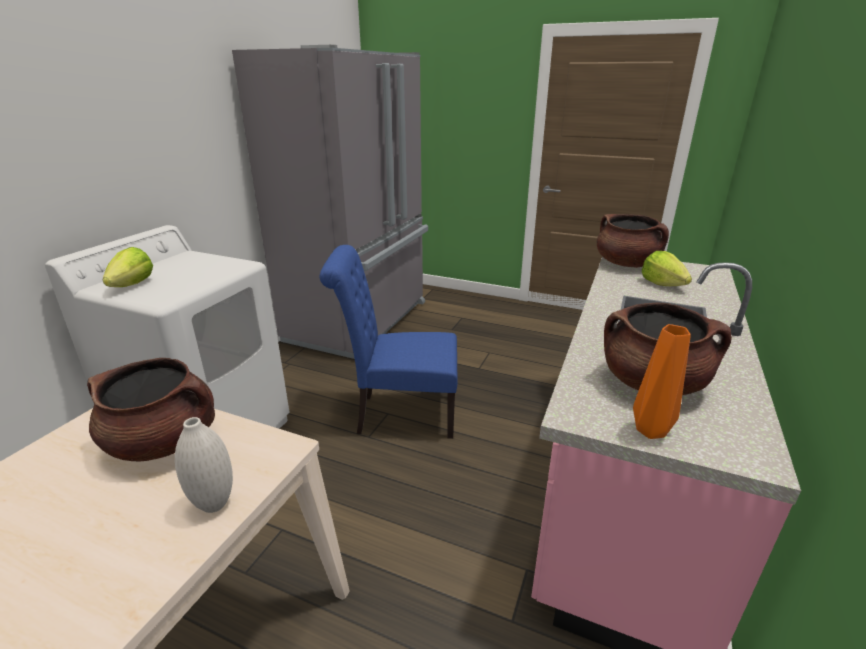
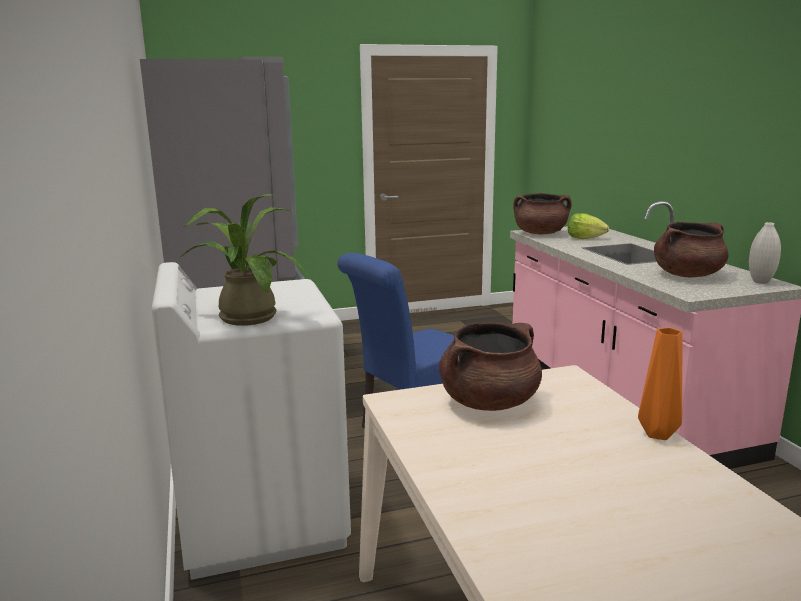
camera: 40 degrees left, 10 degrees down
(133, 285) = (245, 316): lettuce -> potted plant
(214, 504) = (600, 404): white vase -> white vase (760, 282)
(648, 430) = (727, 289): orange vase -> orange vase (656, 434)

